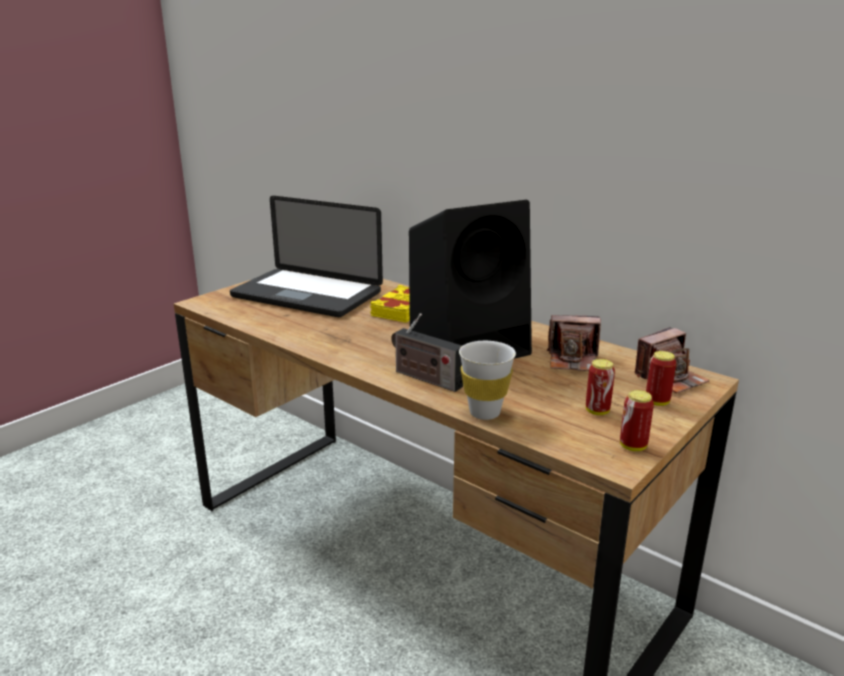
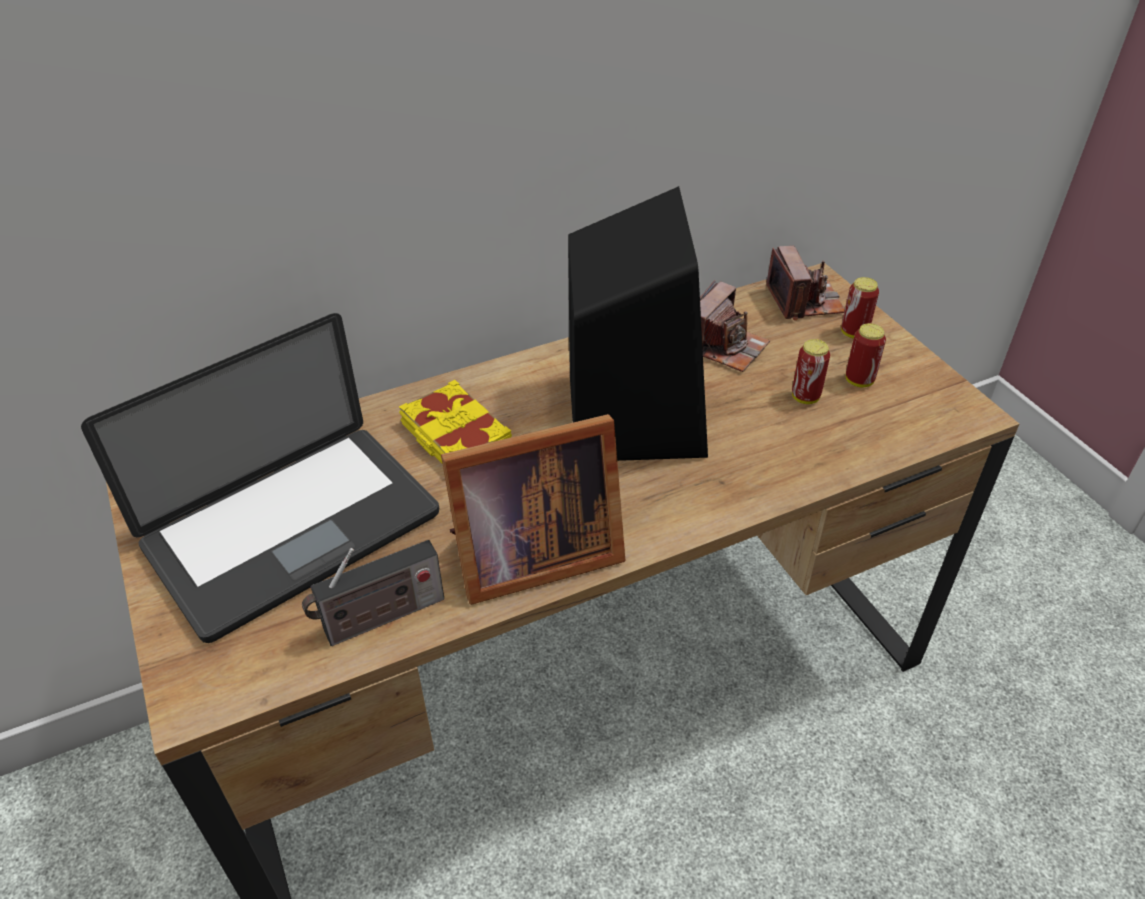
camera: 65 degrees left, 20 degrees up
(327, 342) = (529, 556): none -> picture frame
(424, 378) = (713, 488): radio -> radio (379, 619)
(484, 413) = (830, 466): white cup -> none
(633, 446) = (941, 388): can -> can (805, 397)

